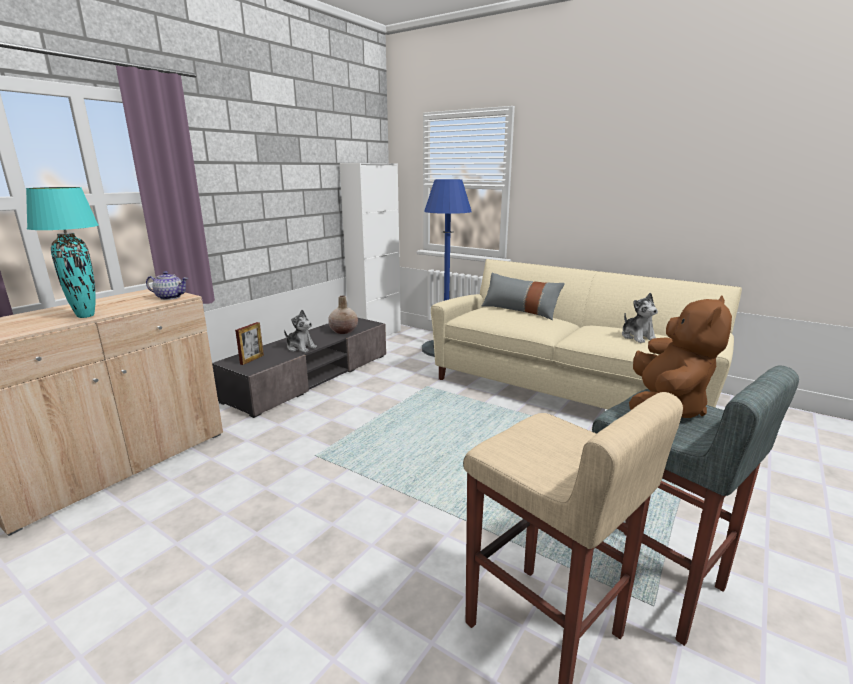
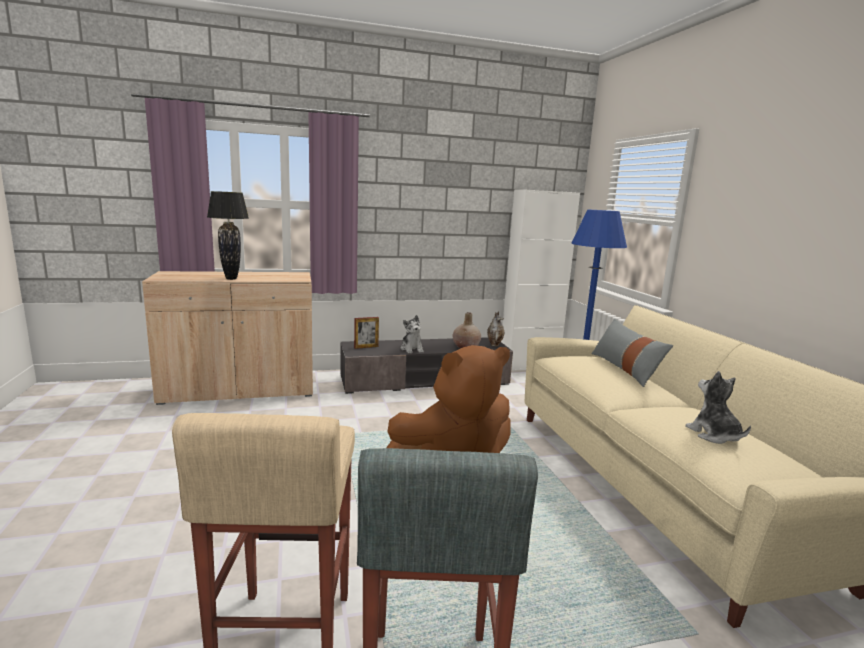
camera: 40 degrees right, 5 degrees down
(86, 316) = (231, 278): turquoise table lamp -> black table lamp
(170, 297) = (294, 278): teapot -> none
(362, 322) = (494, 344): none -> vase
(637, 337) = (714, 435): plush toy -> plush toy turned 135 degrees clockwise

